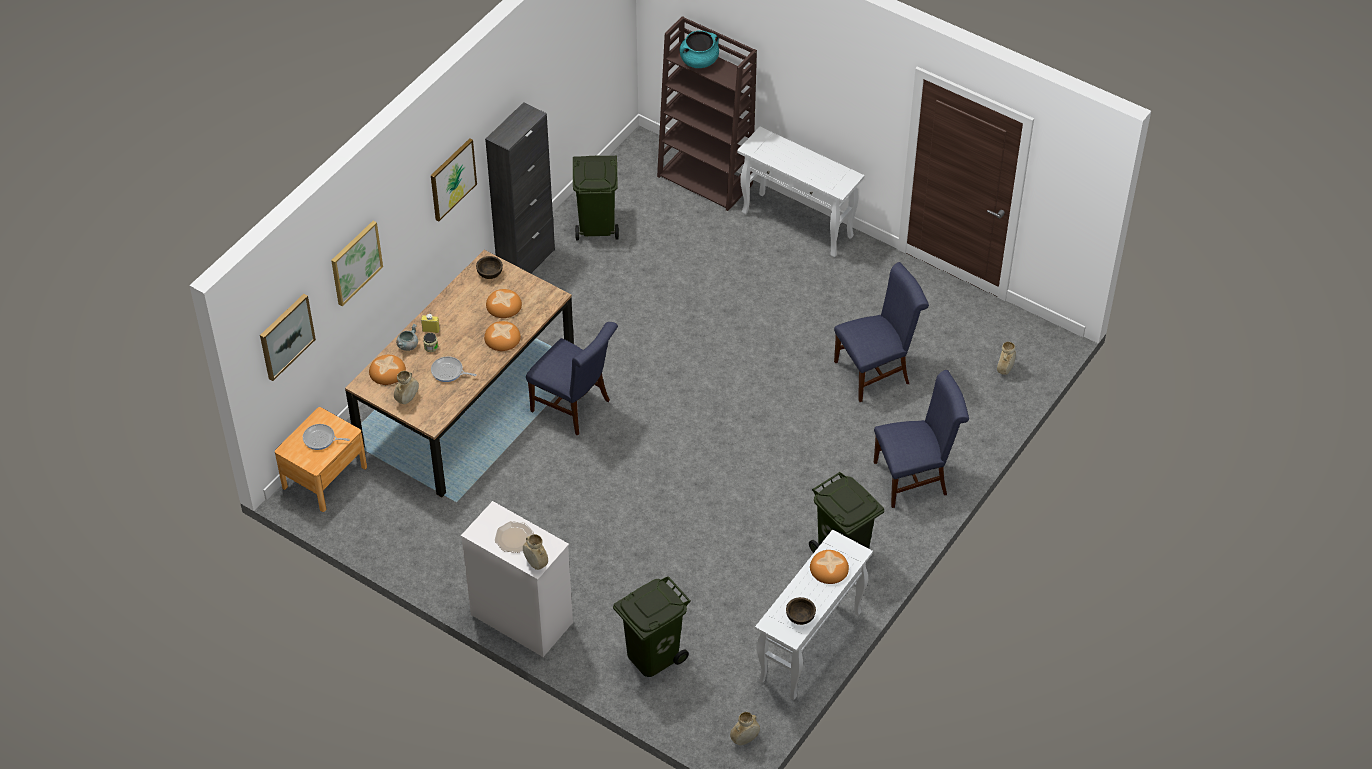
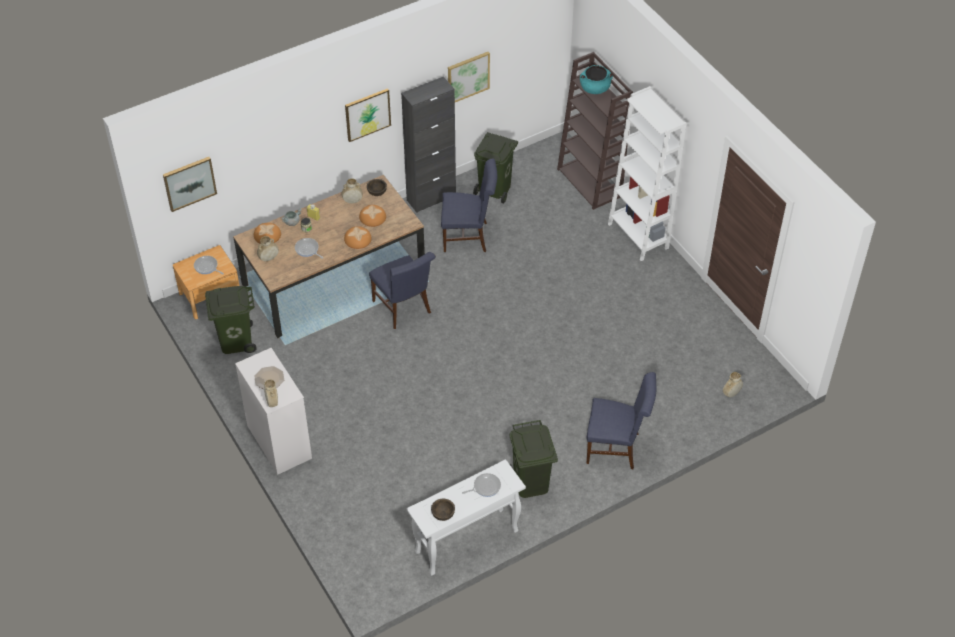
camera: 25 degrees right, 0 degrees up
(355, 262) = (263, 148): picture -> picture (468, 77)
(652, 655) = (352, 503): green trash can -> green trash can (236, 341)
(744, 739) = (379, 590): beige vase -> beige vase (352, 201)
(798, 225) = (638, 236): white console table -> white bookcase
(828, 568) = (485, 487): bread -> frying pan
(876, 371) = (633, 360): blue chair -> blue chair (469, 236)

